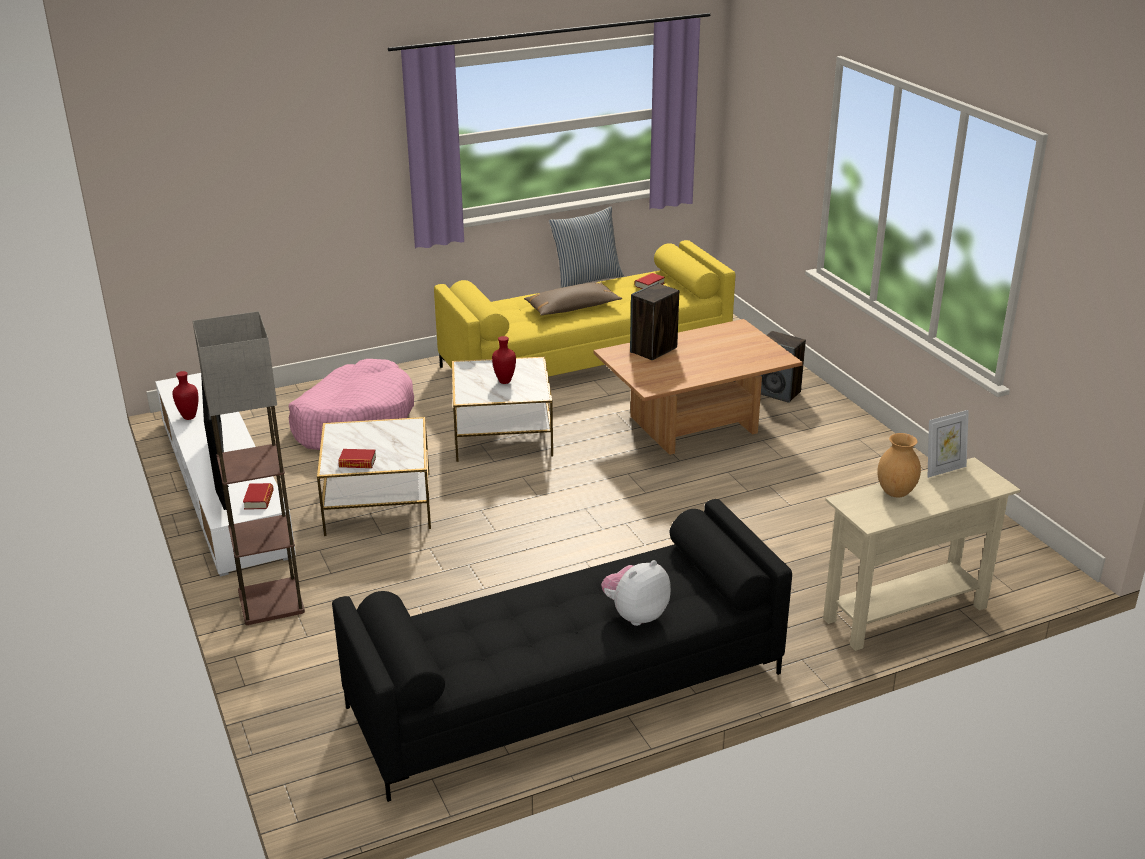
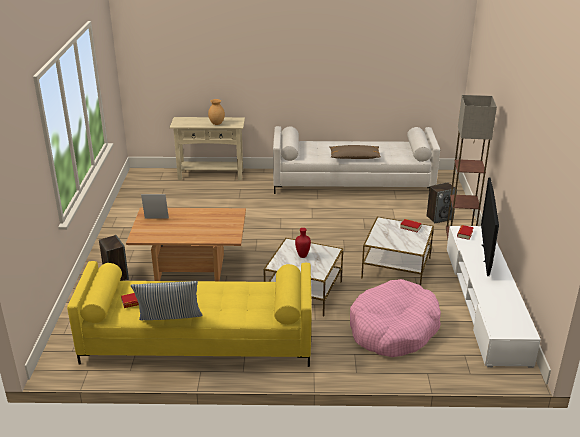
camera: 155 degrees left, 0 degrees up
(190, 417) = (508, 297): red vase -> none
(565, 691) = (353, 182): black sofa -> white sofa
(572, 308) = (212, 295): brown pillow -> brown pillow (354, 157)
(635, 615) = (330, 145): plush toy -> none
(653, 350) = (207, 233): speaker -> speaker (439, 217)
(943, 469) = (187, 126): picture frame -> picture frame (156, 219)

